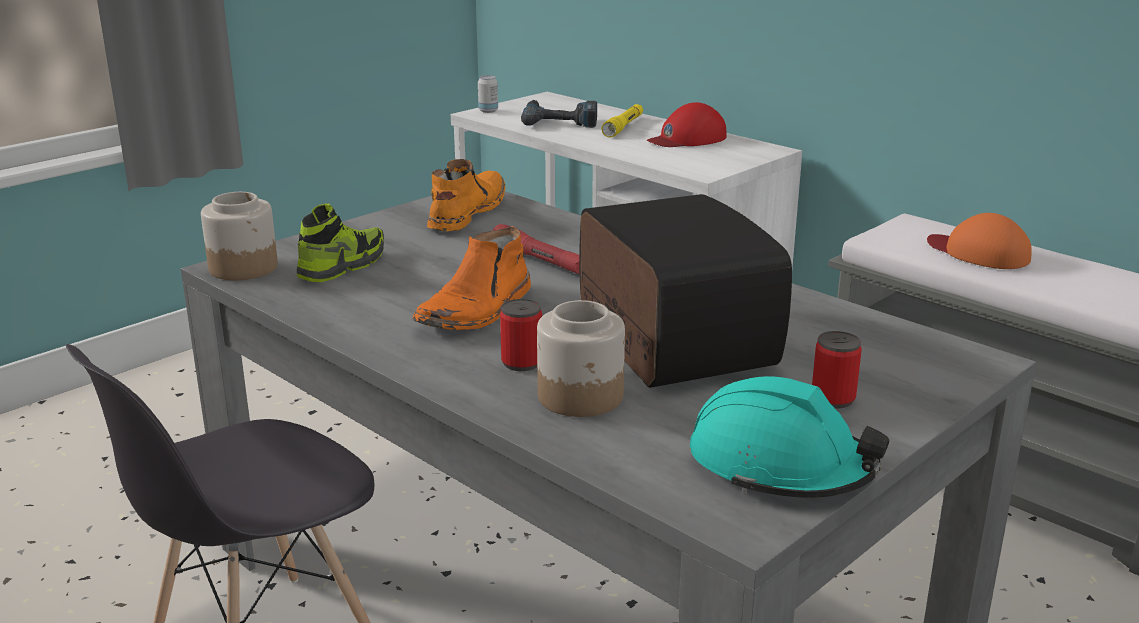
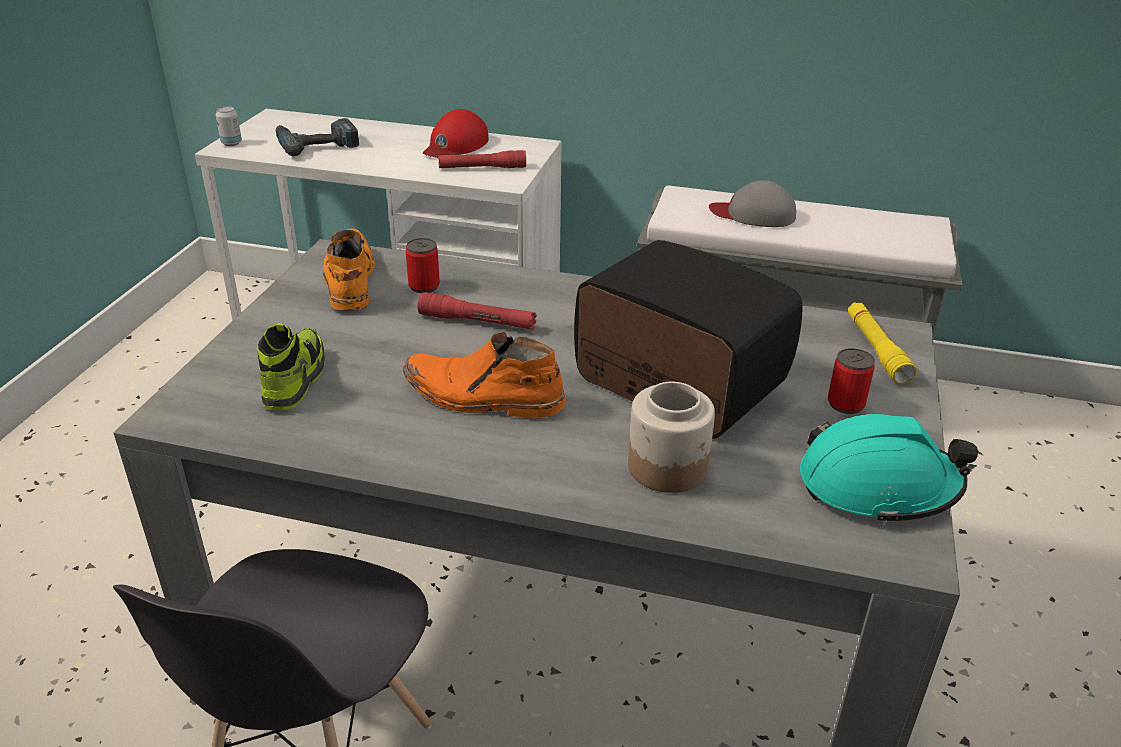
camera: 30 degrees left, 10 degrees up
(244, 267) = (189, 411): jar -> none
(477, 311) = (482, 397): orange boot -> orange boot turned 105 degrees clockwise
(522, 363) = (582, 446): can -> can (424, 286)
(623, 127) = (384, 141): yellow flashlight -> yellow flashlight (876, 350)
(692, 159) = (482, 168): none -> red flashlight
(978, 253) = (753, 214): orange cap -> grey cap

